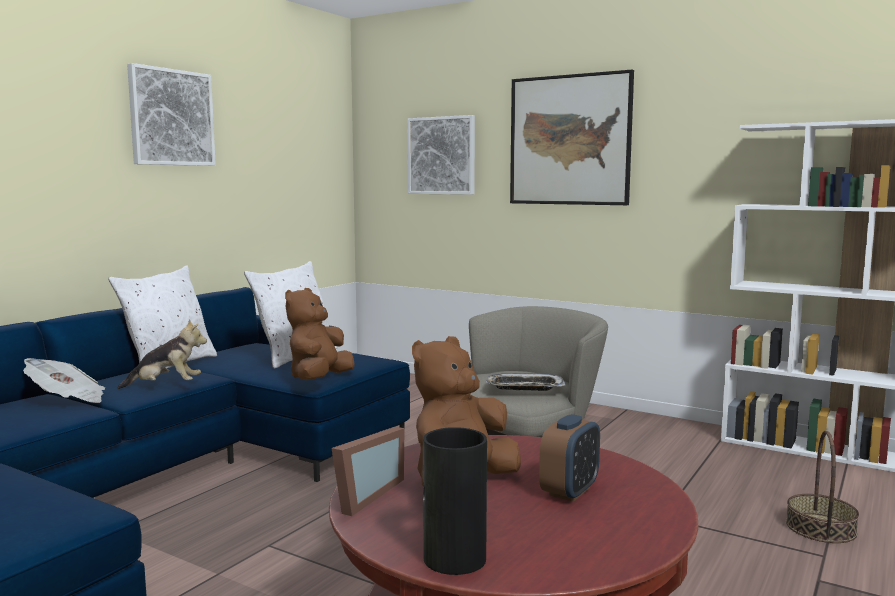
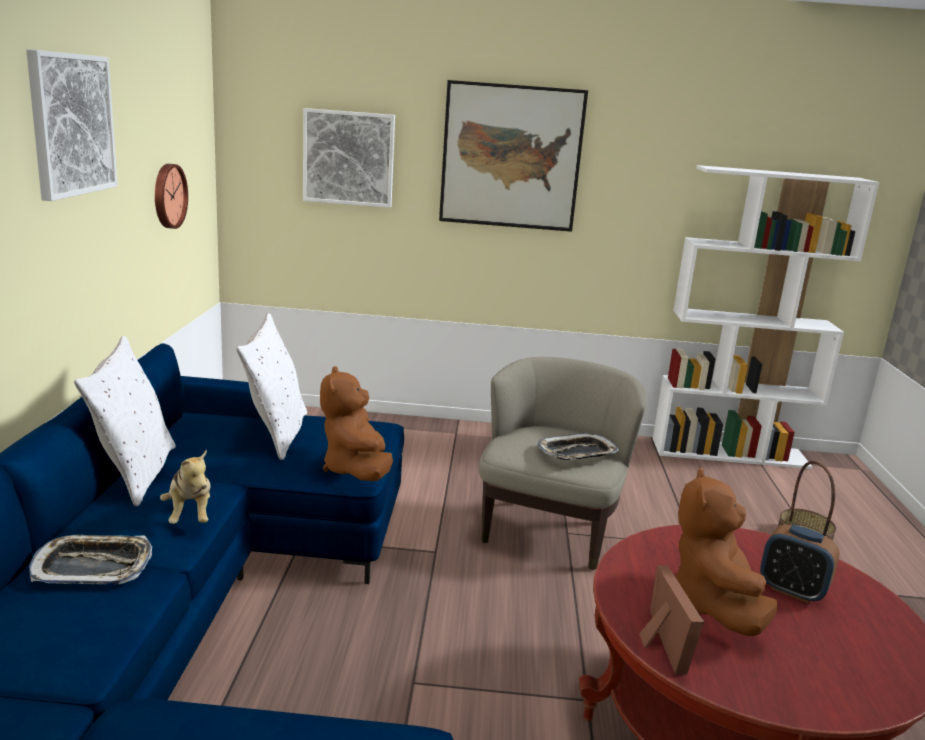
camera: 30 degrees left, 10 degrees up
(68, 400) = (93, 567): newspaper -> tray
(166, 386) = (190, 515): plush toy -> plush toy turned 105 degrees clockwise
(285, 184) = (168, 196): none -> wall clock
(453, 558) = (823, 699): vase -> none
(569, 491) = (792, 590): alarm clock -> alarm clock turned 120 degrees clockwise

